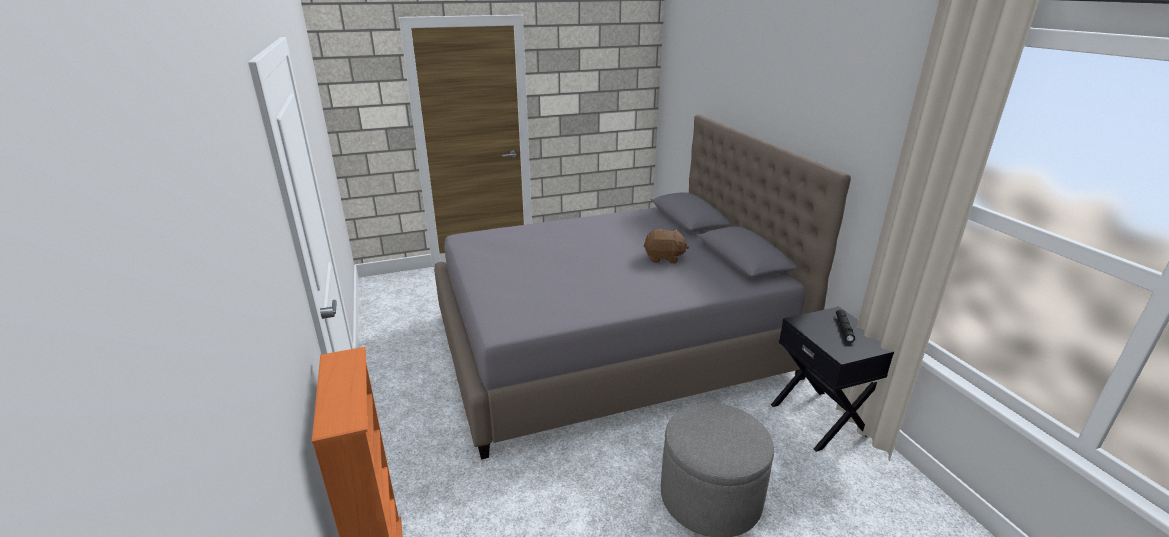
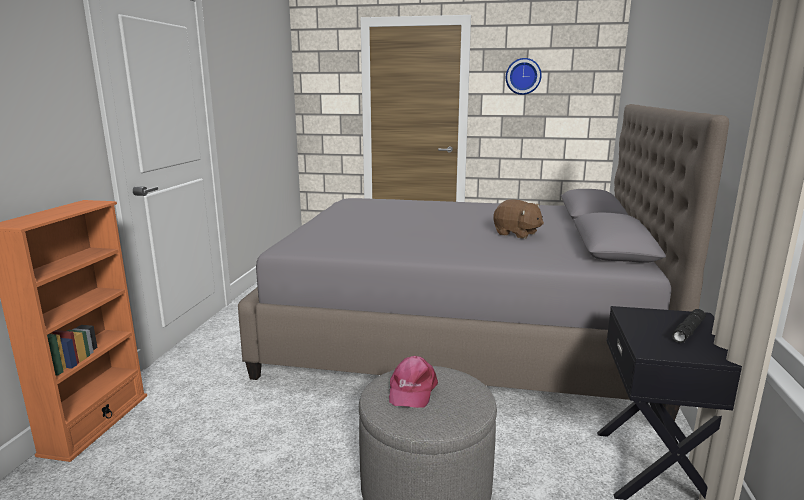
camera: 30 degrees right, 10 degrees down
(577, 76) = (523, 76): none -> wall clock
(706, 434) = (411, 390): none -> pink cap

